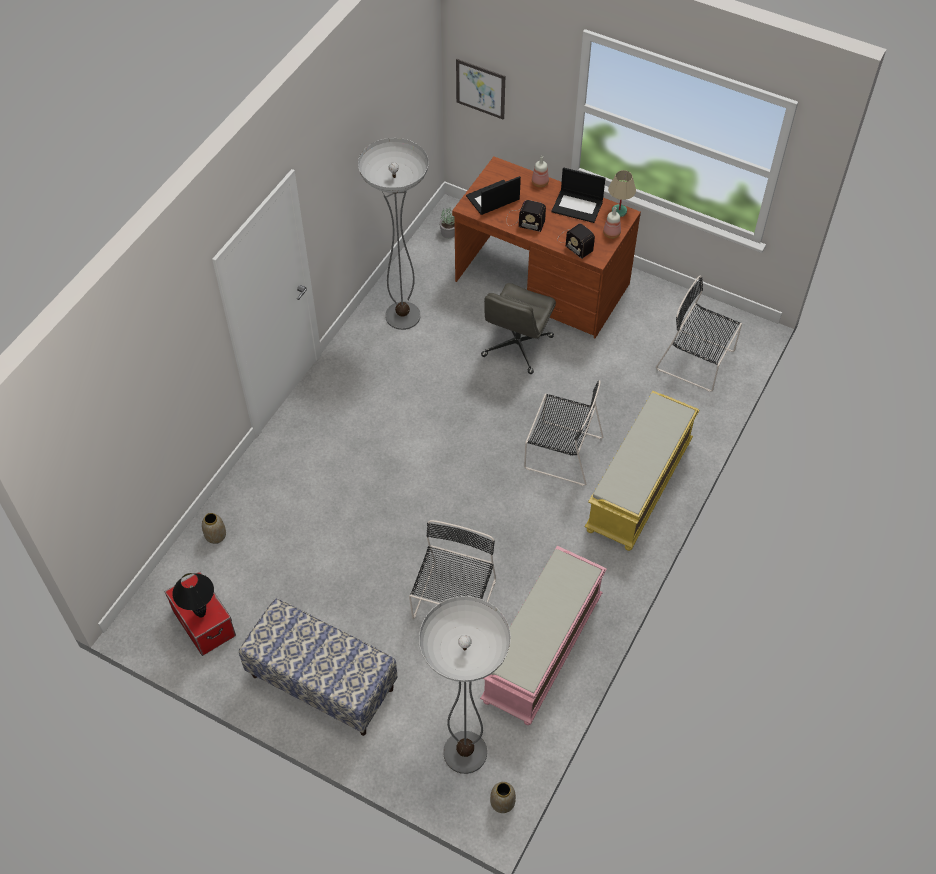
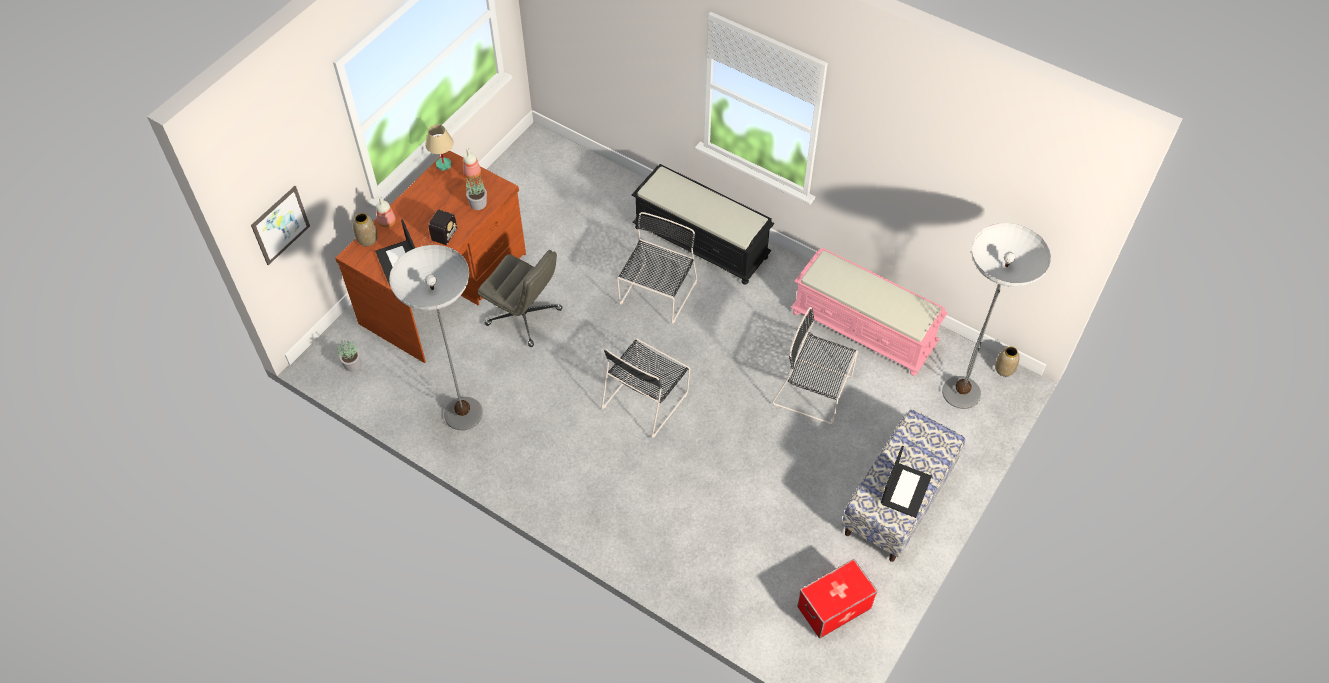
camera: 85 degrees left, 0 degrees up
(201, 614) = (850, 585): black table lamp -> none
(215, 536) = (731, 598): vase -> vase (367, 240)
(574, 242) = (478, 203): radio -> potted plant
(578, 206) = (428, 195): laptop -> laptop (905, 489)
(639, 487) = (702, 242): yellow bench -> black bench
(697, 361) = (567, 182): black chair -> black chair (646, 398)

